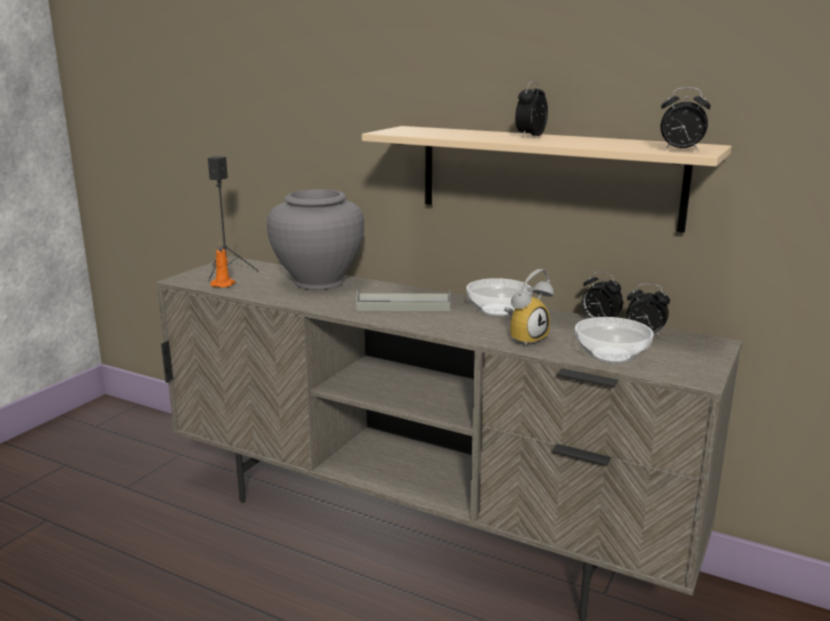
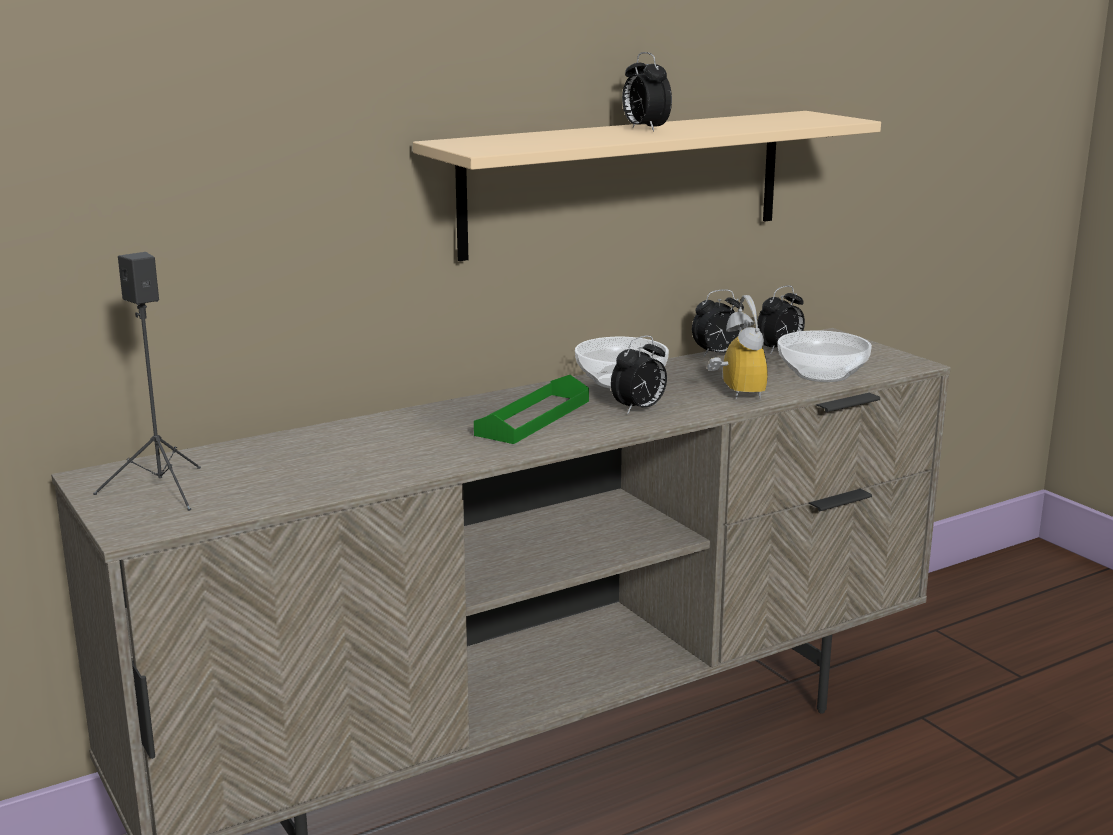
camera: 60 degrees left, 0 degrees up
(224, 284) = (233, 502): orange candle -> none
(318, 282) = (342, 442): grey vase -> none
(403, 305) = (533, 418): grey tray -> green tray
(680, 150) = (830, 120): alarm clock -> alarm clock (639, 409)

